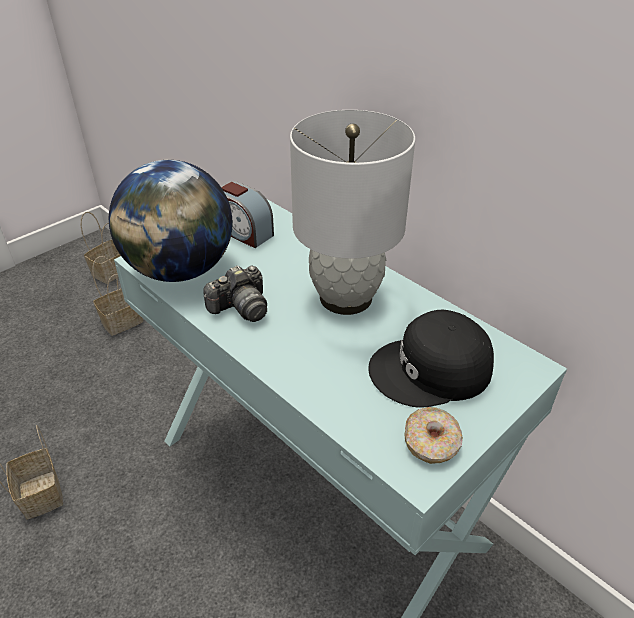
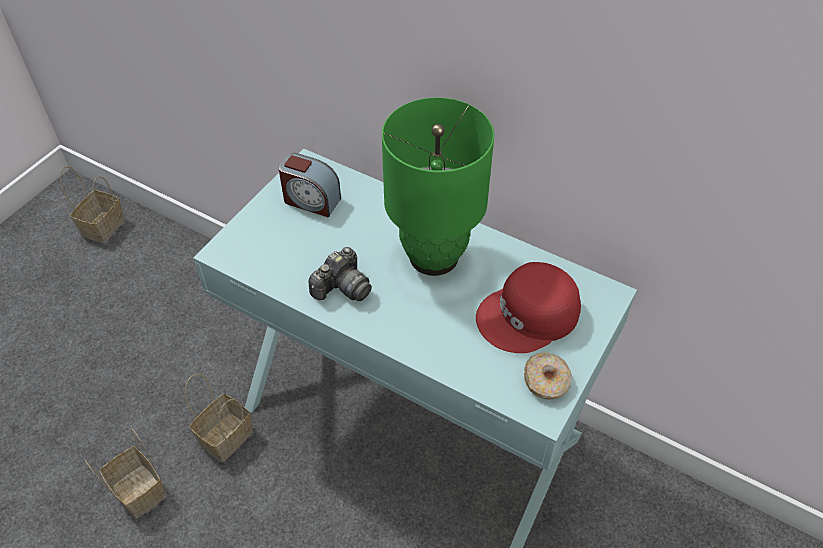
camera: 15 degrees left, 10 degrees up
(123, 320) = (143, 285): basket -> basket (226, 435)
(180, 270) = (266, 257): globe -> none
(346, 297) = (434, 256): white table lamp -> green table lamp
(431, 370) = (529, 316): black cap -> red cap

